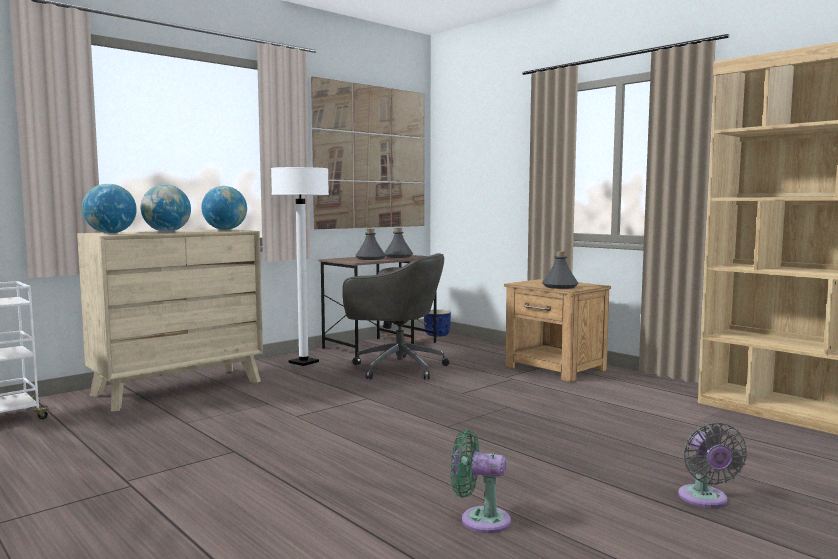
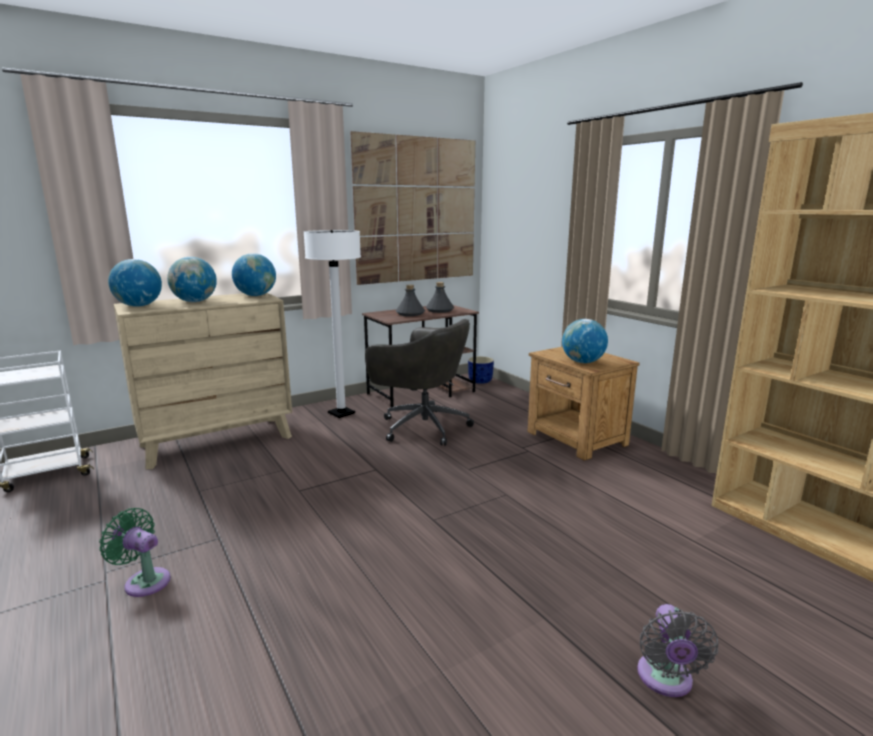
camera: 10 degrees right, 10 degrees up
(480, 520) = (402, 681): green fan -> green fan (144, 581)
(559, 286) = (582, 362): grey bottle -> globe

